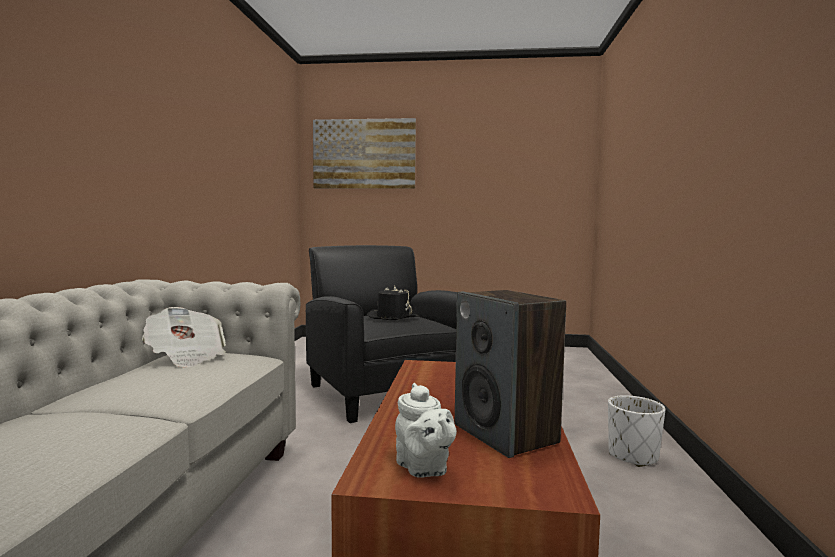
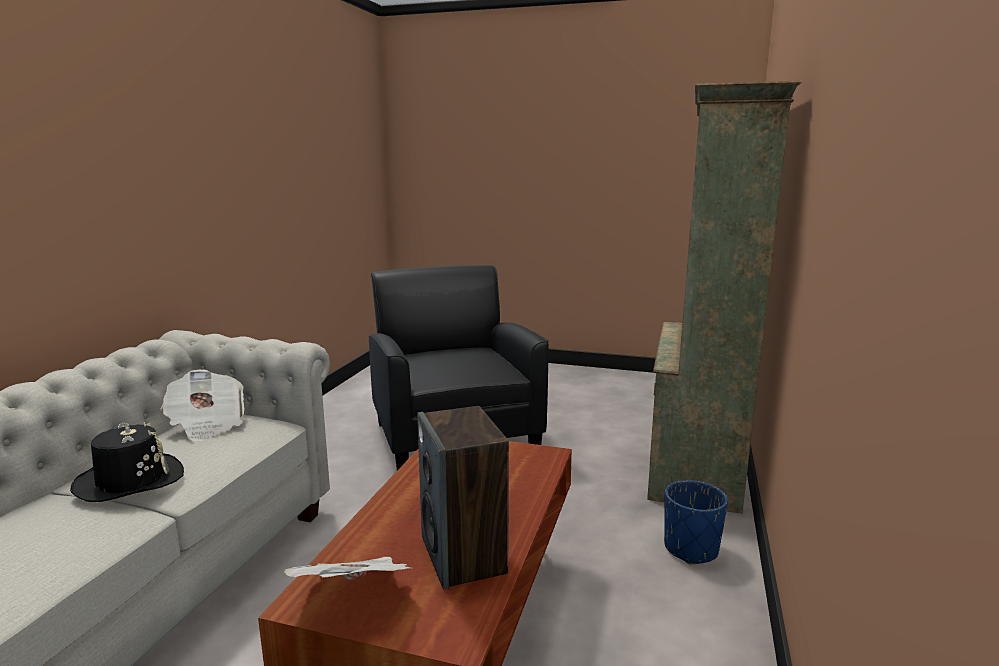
camera: 10 degrees right, 10 degrees up
(364, 154) = (460, 132): picture -> none
(392, 317) = (459, 358): black hat -> black hat (130, 480)
(424, 469) = (355, 595): white teapot -> newspaper
(597, 400) = (695, 465): none -> green bookcase
(633, 456) = (690, 549): white planter -> blue planter

